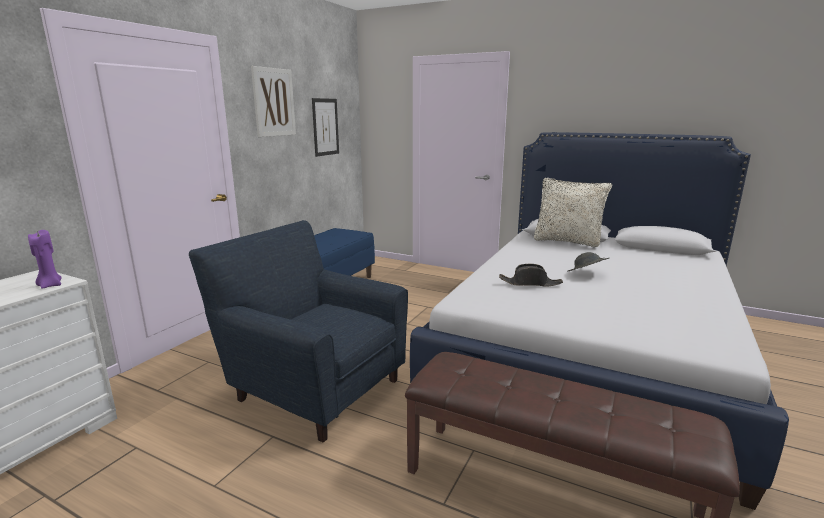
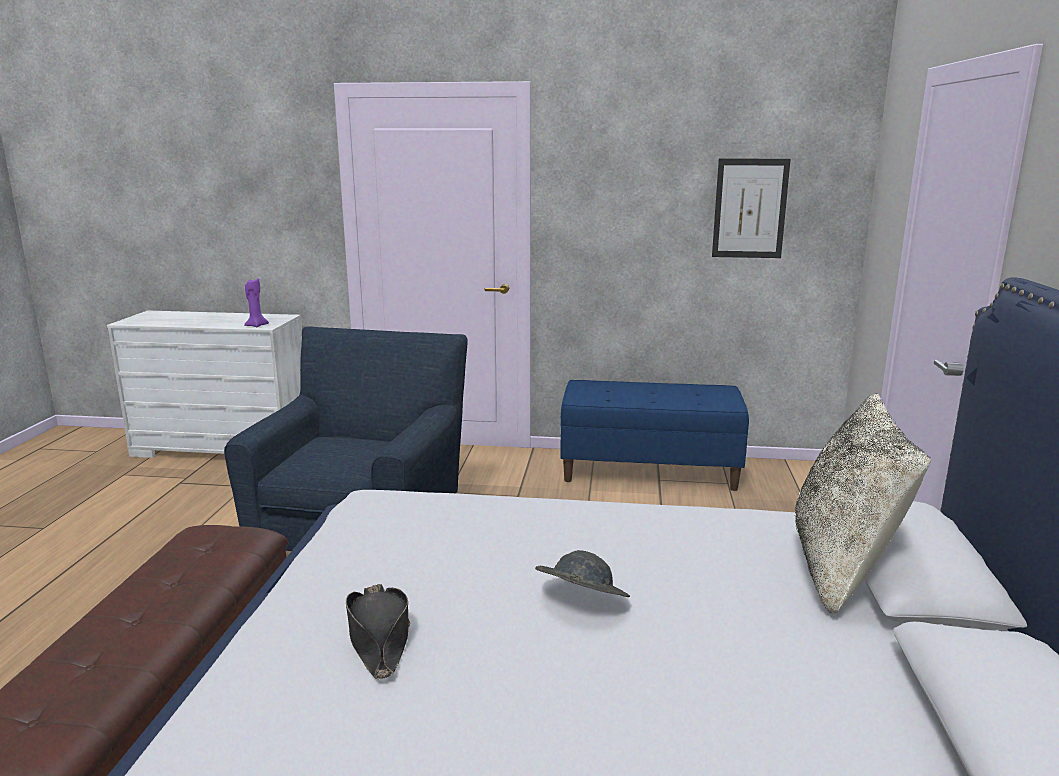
camera: 70 degrees right, 0 degrees up
(274, 102) = (625, 166): picture -> none
(530, 283) = (472, 541): black hat -> black hat (379, 638)

